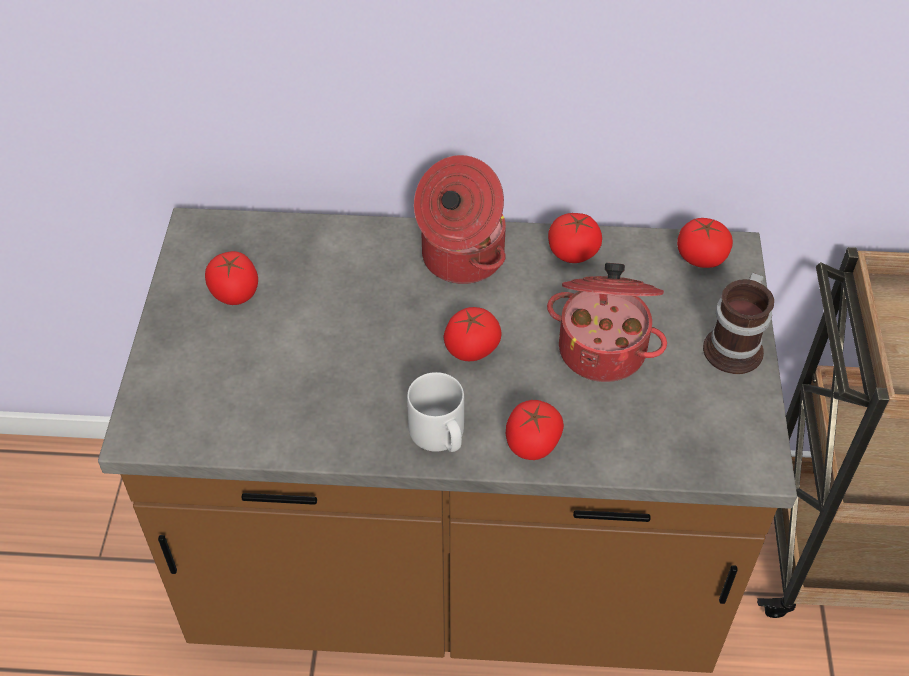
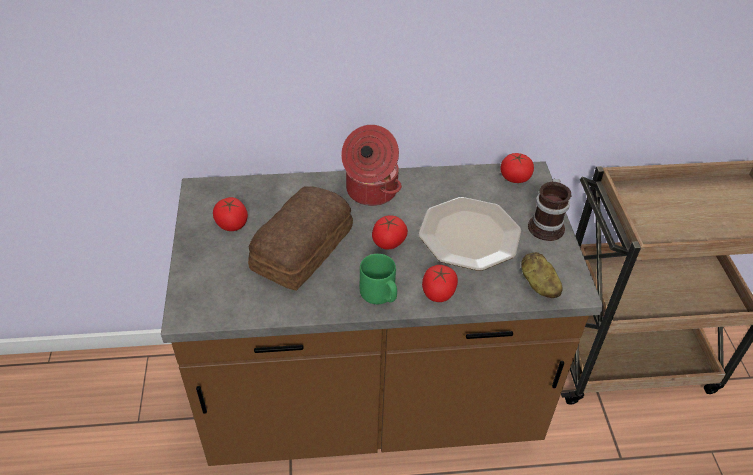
camera: 10 degrees left, 5 degrees down
(330, 345) = (299, 249): none -> bread
(440, 435) = (380, 295): grey mug -> green mug
(573, 252) = (438, 182): tomato -> none
(603, 348) = (469, 234): cooking pot -> plate
(697, 448) = (538, 285): none -> potato

